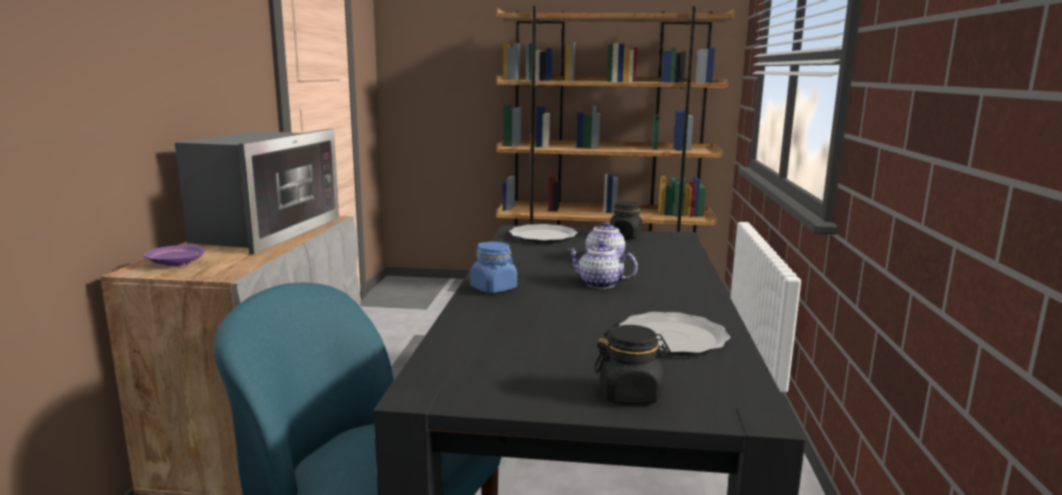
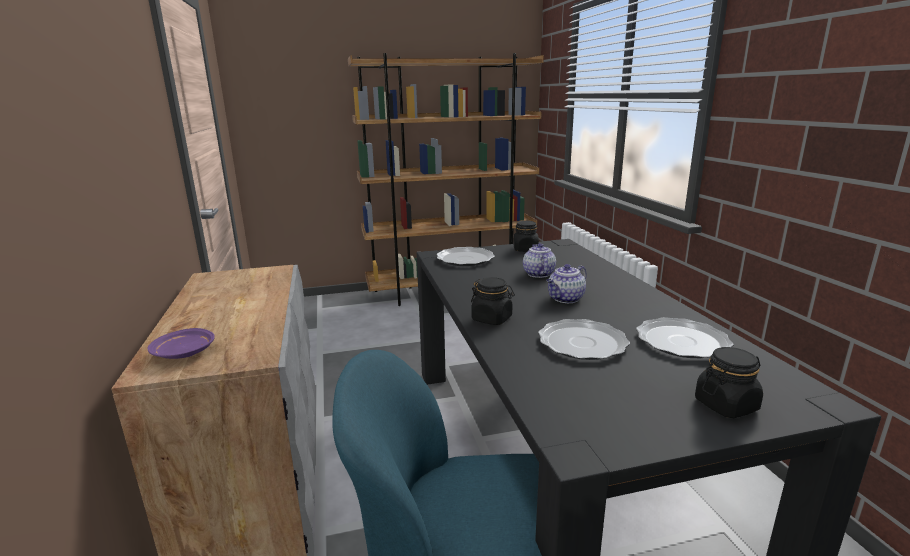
camera: 20 degrees left, 5 degrees up
(265, 231) = (232, 295): microwave -> none
(494, 288) = (492, 319): blue jar -> black jar
(557, 321) = (582, 342): none -> plate
(599, 284) = (565, 299): teapot -> teapot turned 45 degrees counterclockwise

